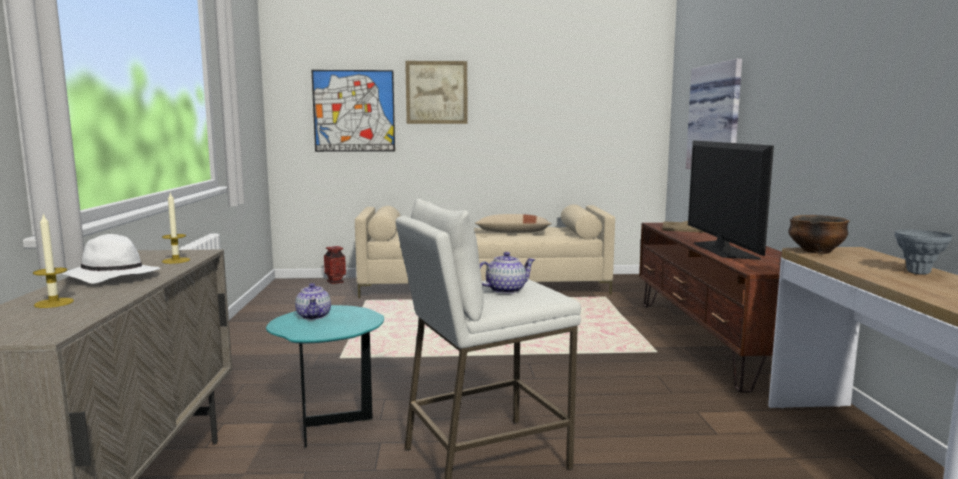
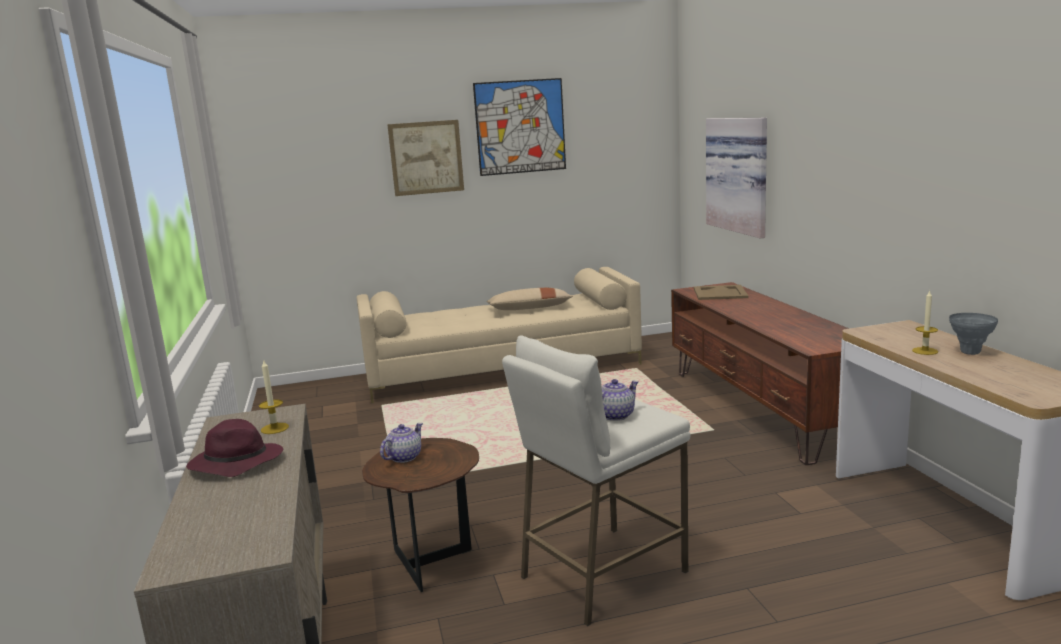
camera: 10 degrees left, 5 degrees up
(54, 303) = (221, 509): candle -> candle (925, 351)
(111, 277) = (235, 463): white hat -> purple hat
(314, 316) = (404, 457): teapot -> teapot turned 120 degrees counterclockwise
(331, 424) = (432, 562): turquoise side table -> brown side table
(335, 282) = (332, 384): vase -> none
(354, 111) = (332, 187): picture -> picture (520, 127)
(723, 250) = (771, 323): television -> none
(816, 252) = (874, 332): bowl -> none

